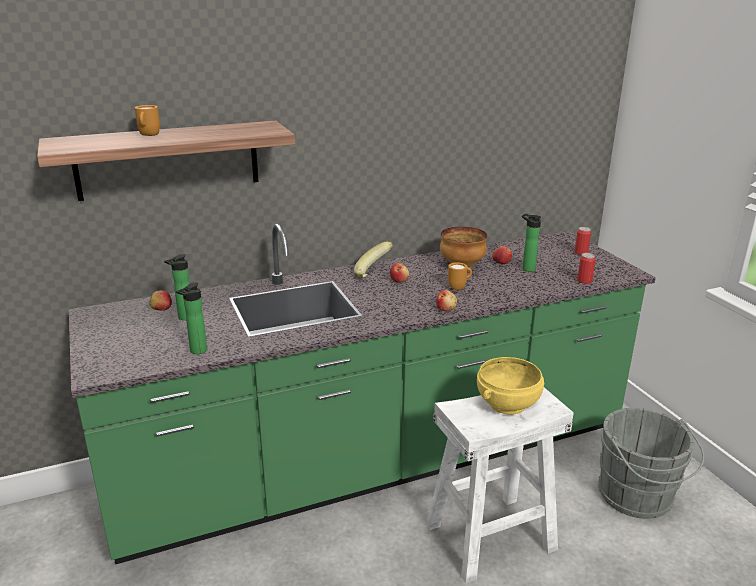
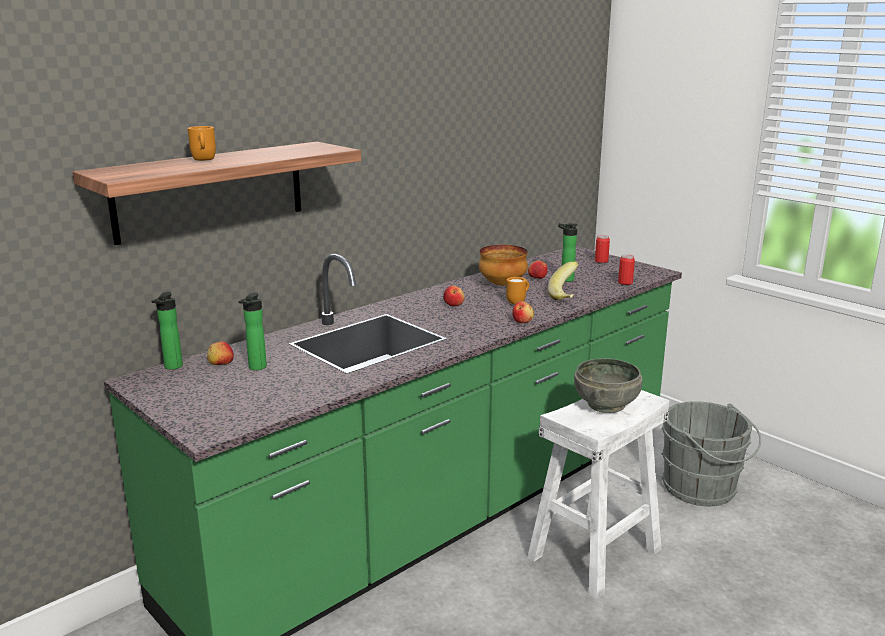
camera: 20 degrees left, 5 degrees down
(196, 351) = (303, 394): bottle -> bottle (172, 367)
(374, 273) = (422, 302): banana -> banana (567, 295)
(508, 404) = (607, 404): yellow bowl -> grey bowl

